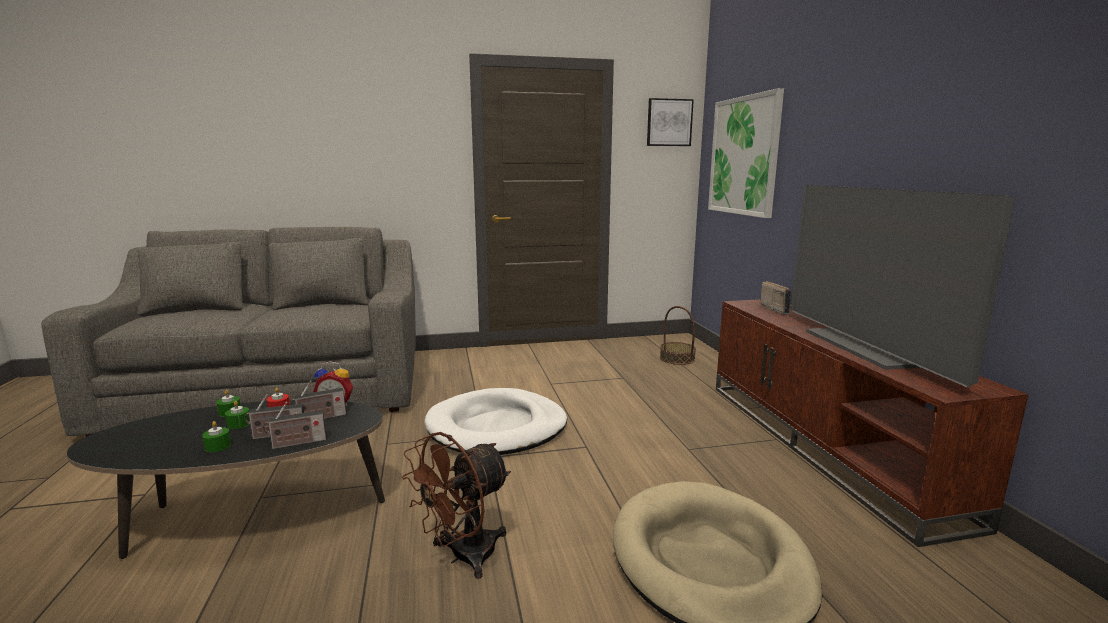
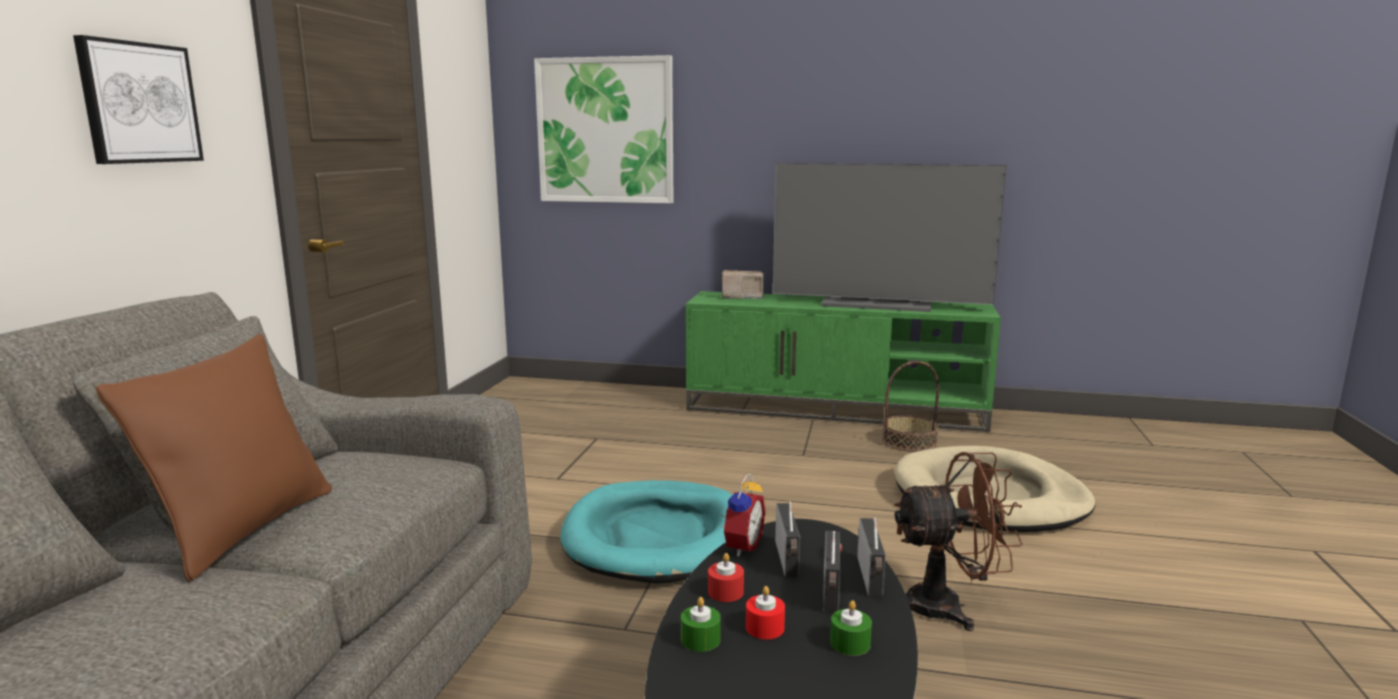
camera: 65 degrees left, 0 degrees up
(239, 424) = (765, 627): green candle -> red candle
(272, 311) = (245, 529): none -> brown pillow
(463, 557) = (948, 607): brown fan -> brown fan turned 75 degrees counterclockwise
(497, 427) = (657, 537): white dog bed -> turquoise dog bed
(669, 122) = (468, 80): picture -> picture (139, 103)
(677, 358) = (580, 401): basket -> basket (909, 441)
(824, 445) = (836, 409): brown tv stand -> green tv stand

